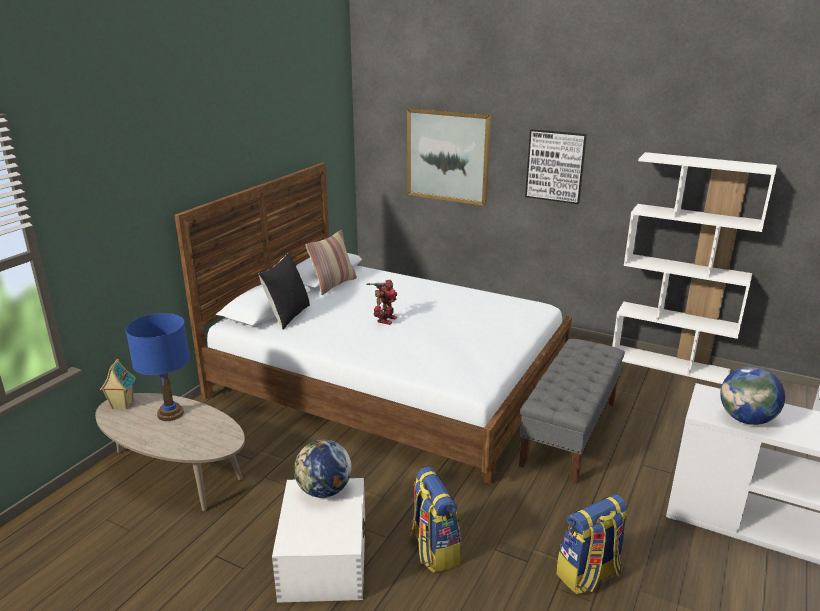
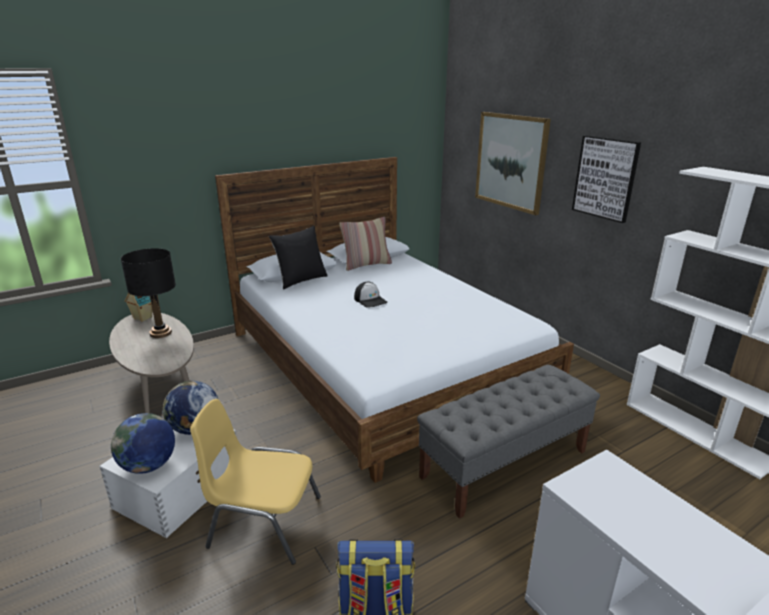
camera: 30 degrees right, 0 degrees up
(170, 414) = (161, 333): blue table lamp -> black table lamp
(385, 319) = (370, 300): toy robot -> cap
(433, 550) = (263, 521): backpack -> yellow chair
(746, 419) = (624, 517): globe -> globe (149, 466)

